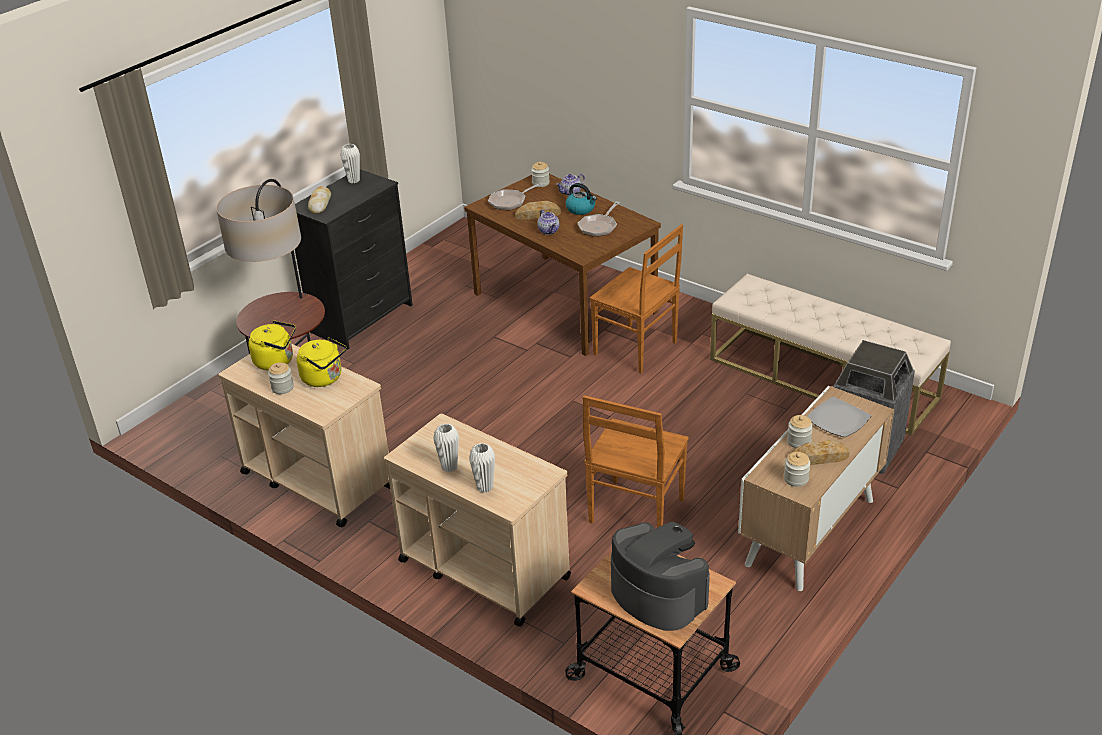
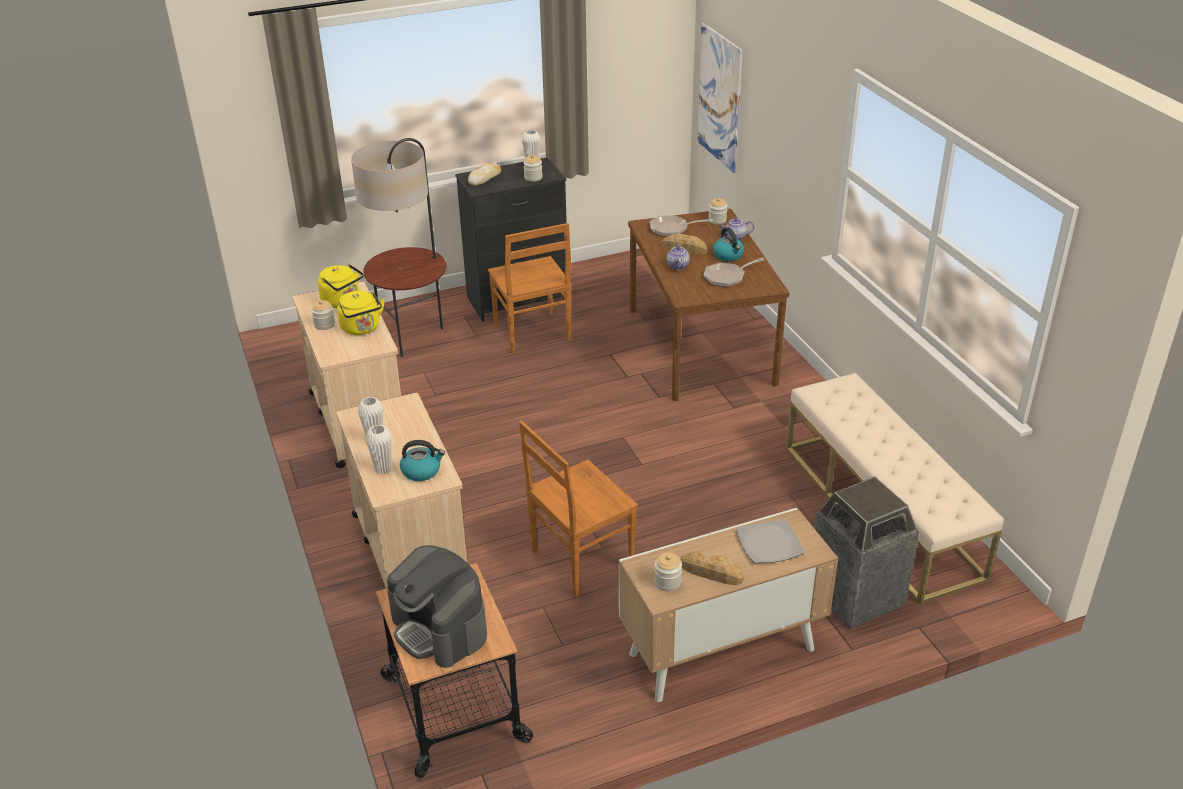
camera: 30 degrees right, 0 degrees up
(495, 71) = (719, 98): none -> picture
(520, 475) = (422, 471): none -> kettle
(637, 349) = (726, 413): brown chair -> brown chair (533, 334)
(657, 594) = (440, 629): coffee machine -> coffee machine turned 150 degrees clockwise
(799, 441) = (708, 548): jar -> jar (533, 177)

